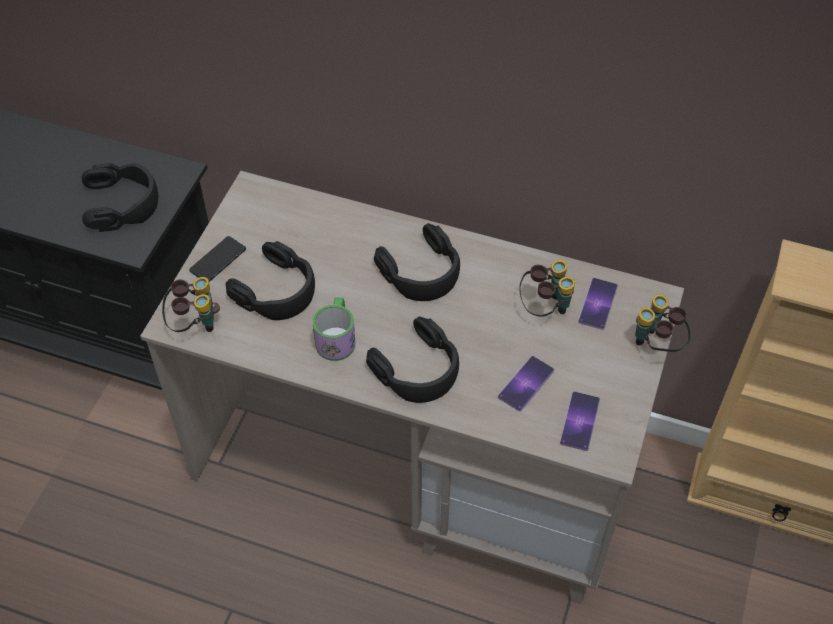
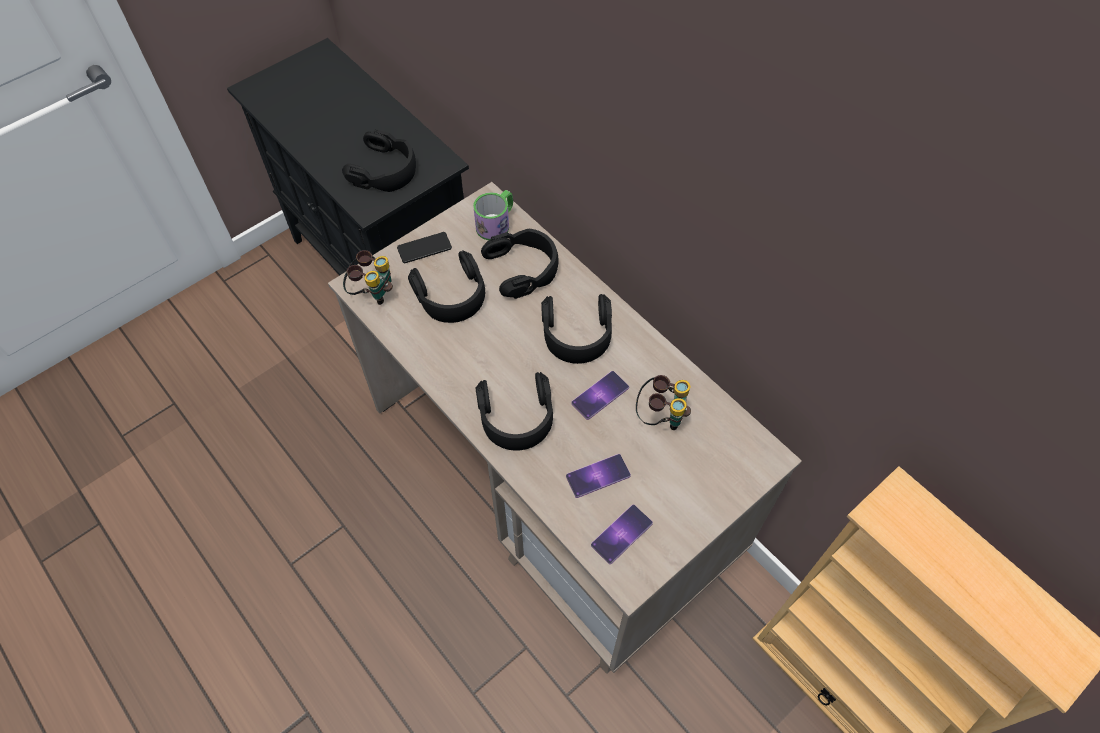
camera: 30 degrees right, 5 degrees up
(330, 236) = (523, 268): none -> black headphones
(337, 337) = (471, 357): mug -> mug (496, 223)
(598, 304) = (710, 436): phone -> phone (600, 395)
(656, 345) = (738, 501): binoculars -> none

